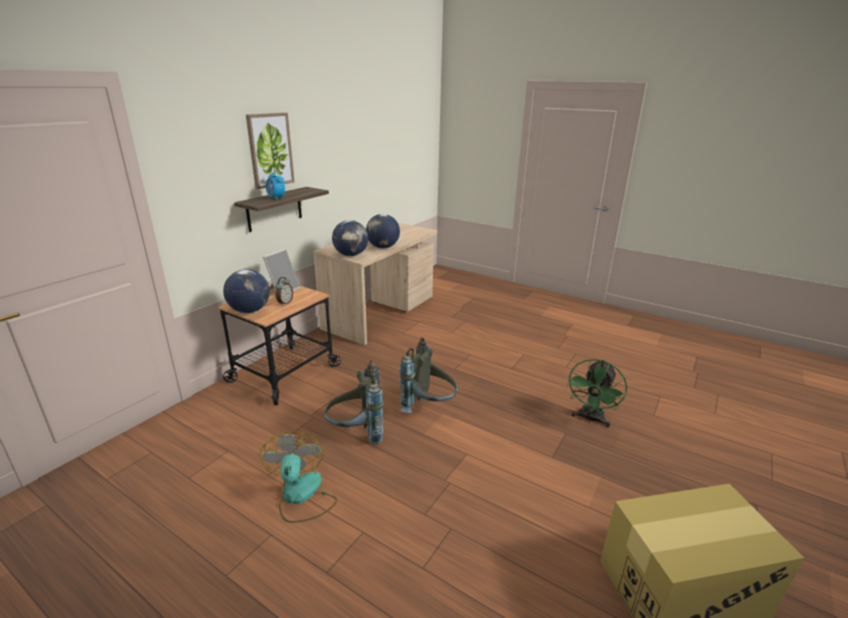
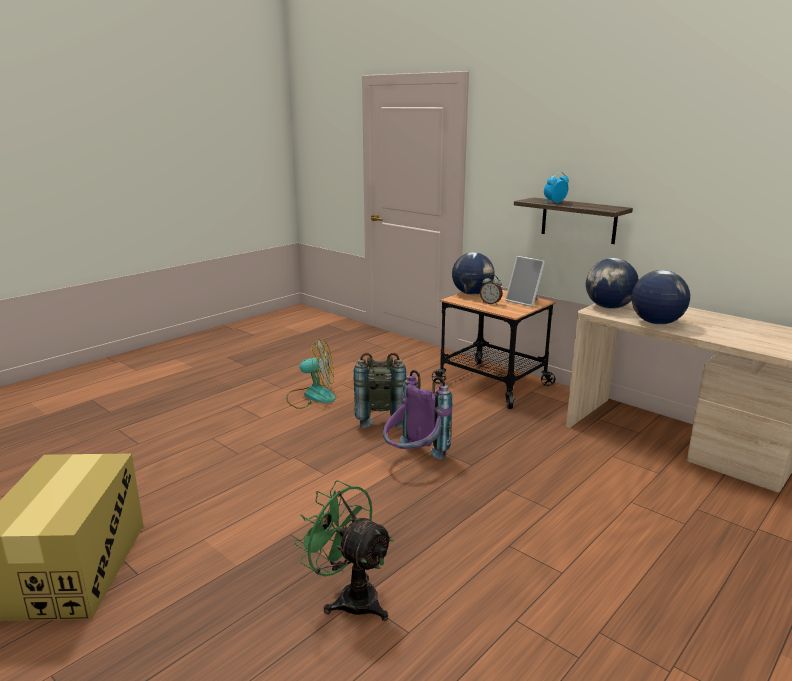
camera: 100 degrees right, 5 degrees down
(270, 150) = (589, 152): picture -> none
(429, 407) = (414, 460): grey backpack -> purple backpack

